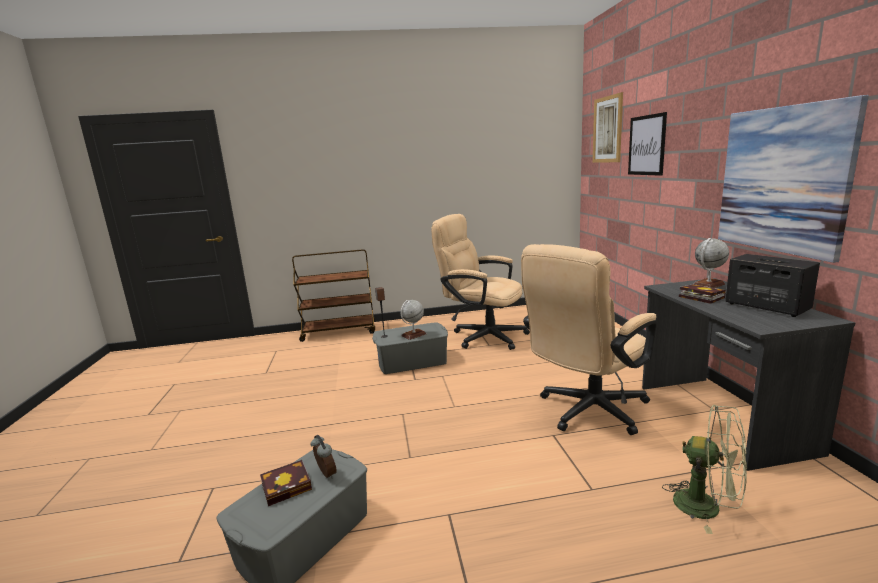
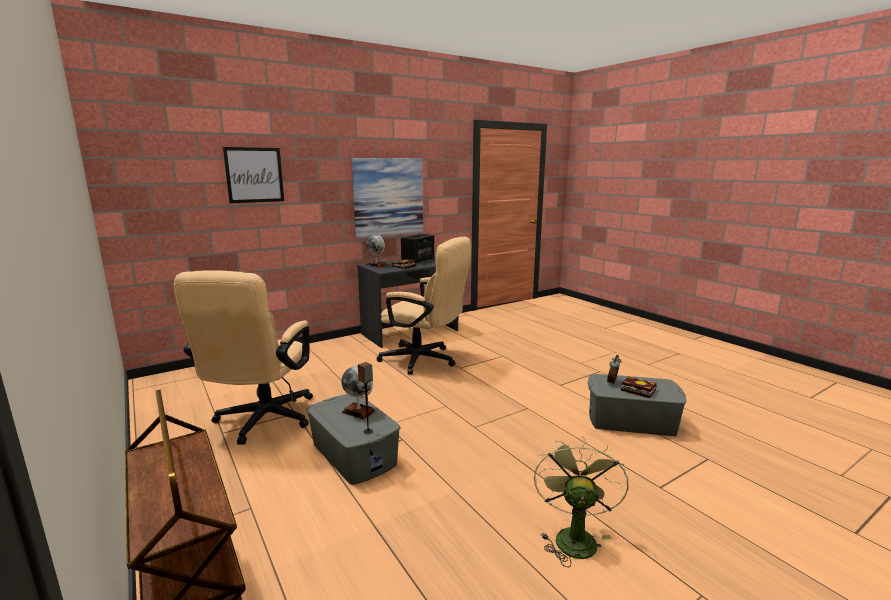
camera: 115 degrees left, 0 degrees up
(607, 129) = (169, 154): picture -> none
(707, 507) = (492, 337): green fan -> green fan (573, 536)

